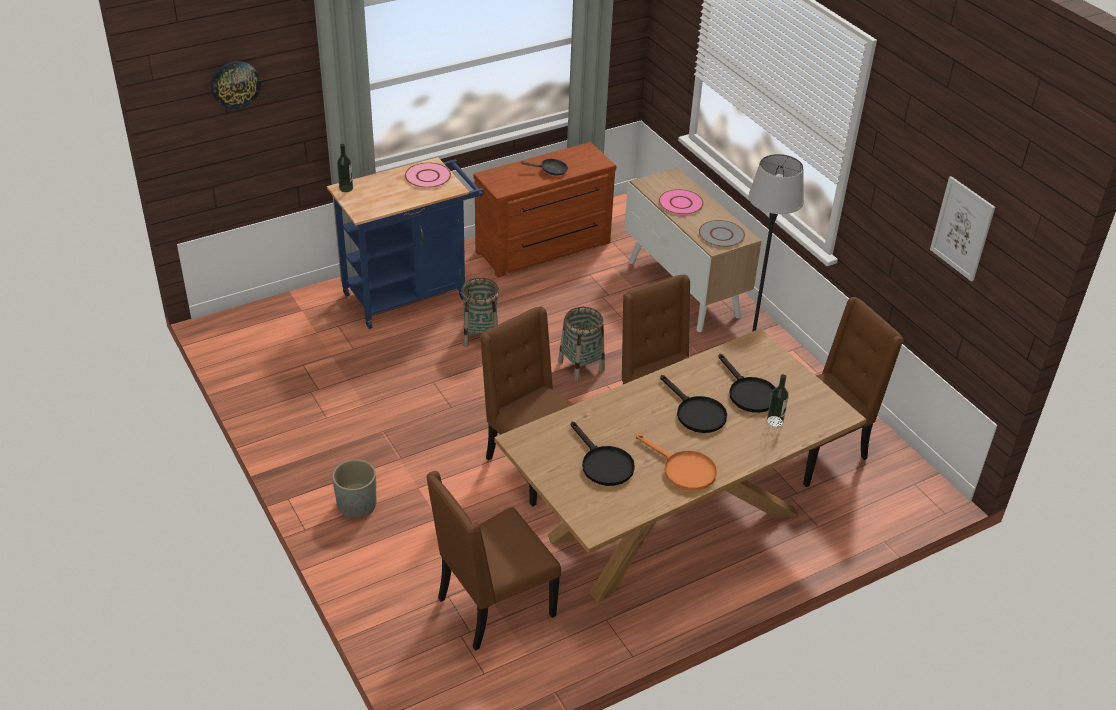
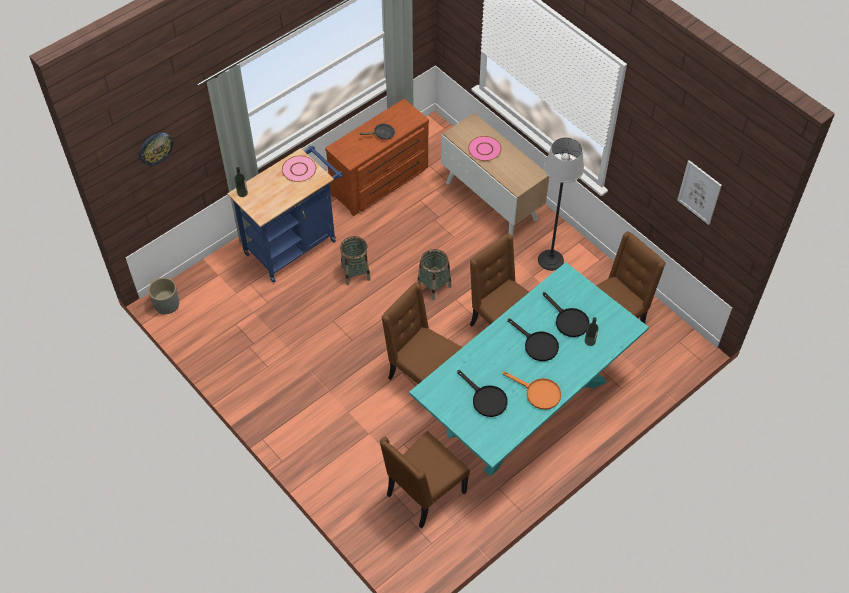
camera: 10 degrees left, 15 degrees up
(356, 504) = (310, 434): grey planter -> grey planter (166, 304)
(671, 524) = (525, 406): brown dining table -> turquoise dining table
(721, 234) = (520, 174): grey plate -> none

